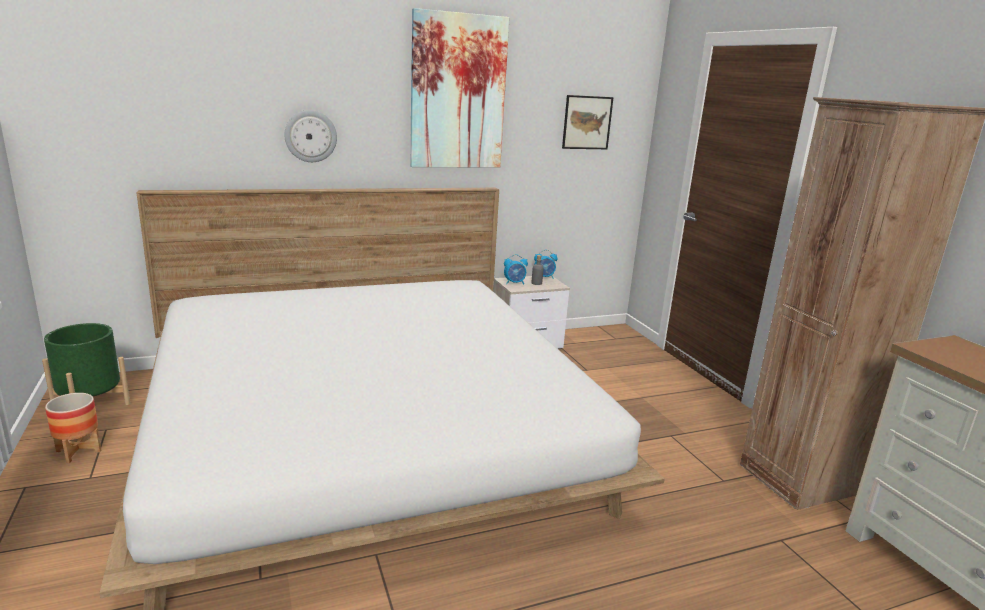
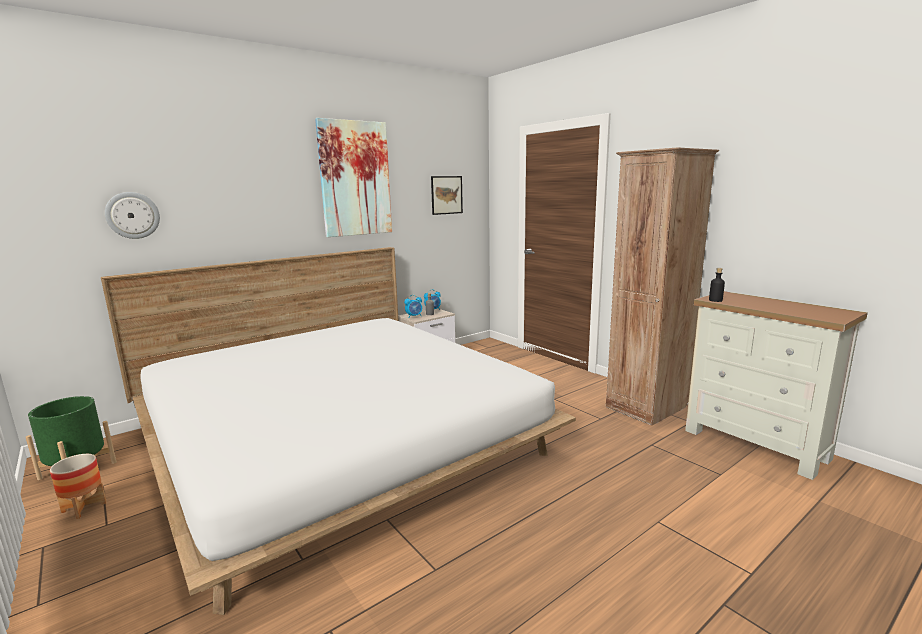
camera: 15 degrees left, 5 degrees down
(310, 136) = (246, 220): wall clock -> wall clock (132, 215)
(927, 352) = (715, 300): none -> black bottle

